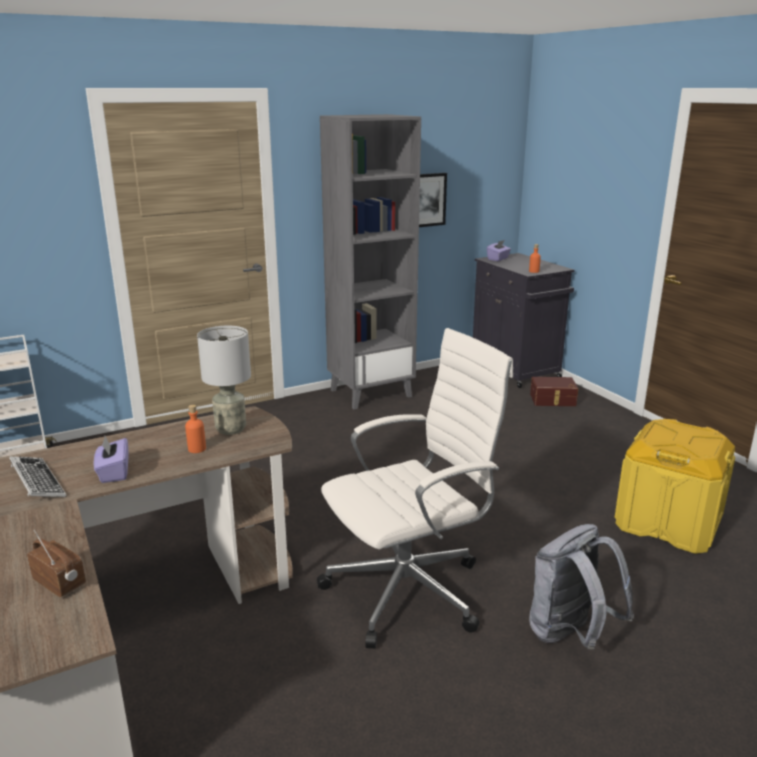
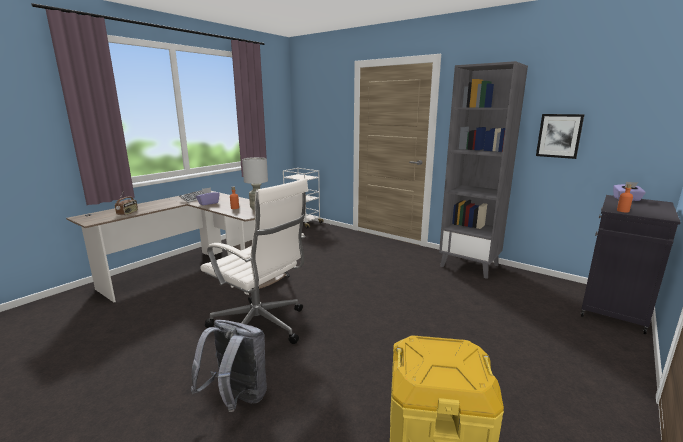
camera: 65 degrees right, 5 degrees down
(553, 400) = (588, 337): brown storage box -> none

